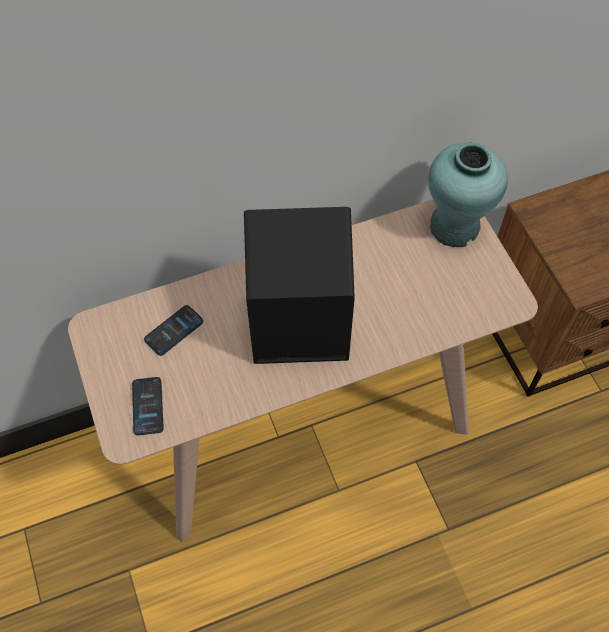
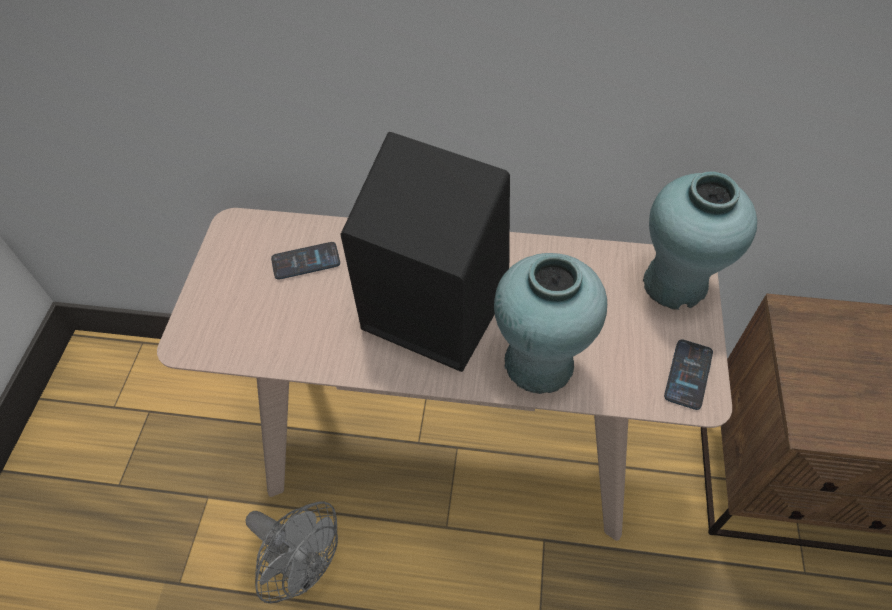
camera: 30 degrees right, 5 degrees down
(147, 406) = (230, 322): phone -> phone (688, 374)
(246, 578) = (304, 566): none -> grey fan
(396, 328) = (538, 363): none -> turquoise vase

